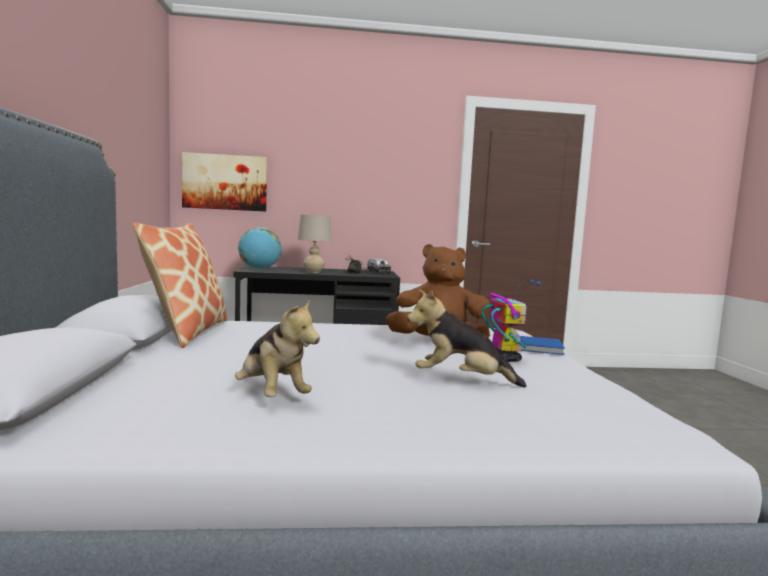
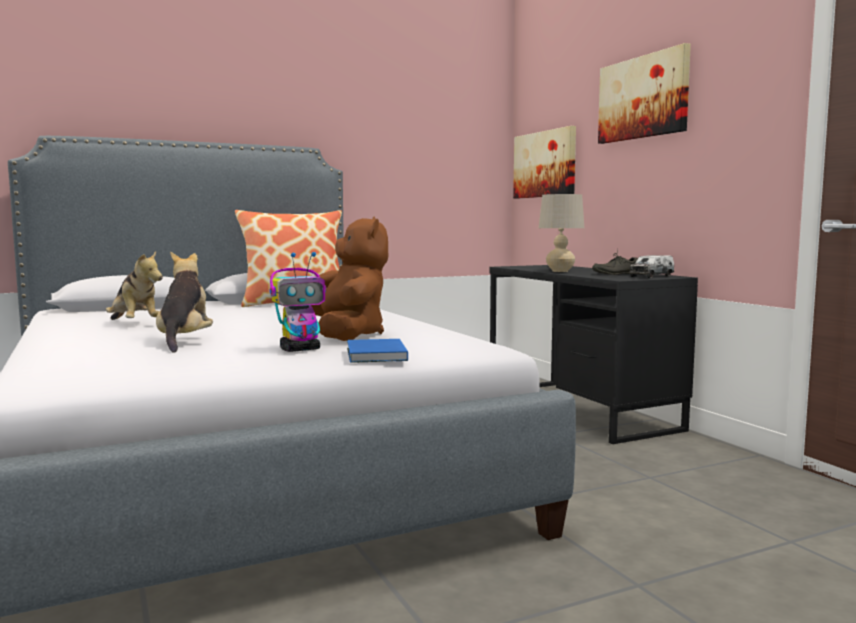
camera: 70 degrees right, 0 degrees up
(259, 269) = (528, 266): globe -> none
(271, 395) = (134, 324): plush toy -> plush toy turned 75 degrees counterclockwise
(341, 152) = (643, 97): none -> picture

